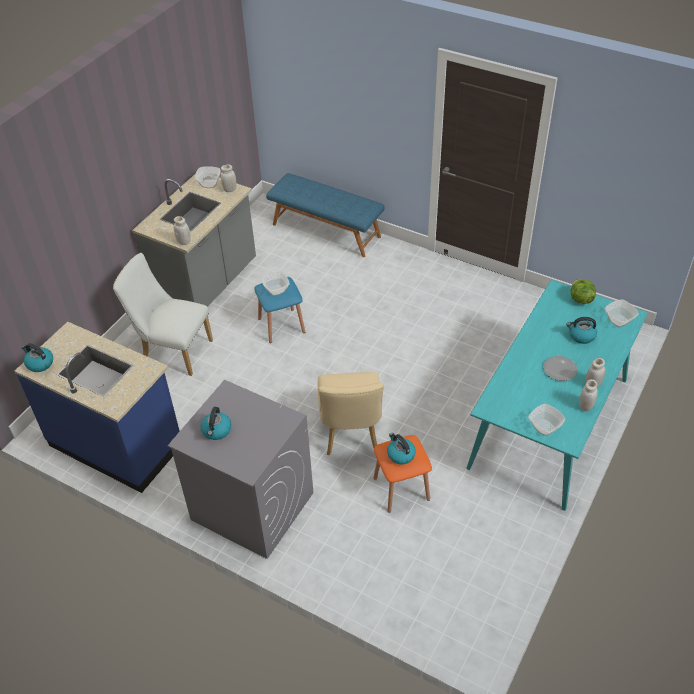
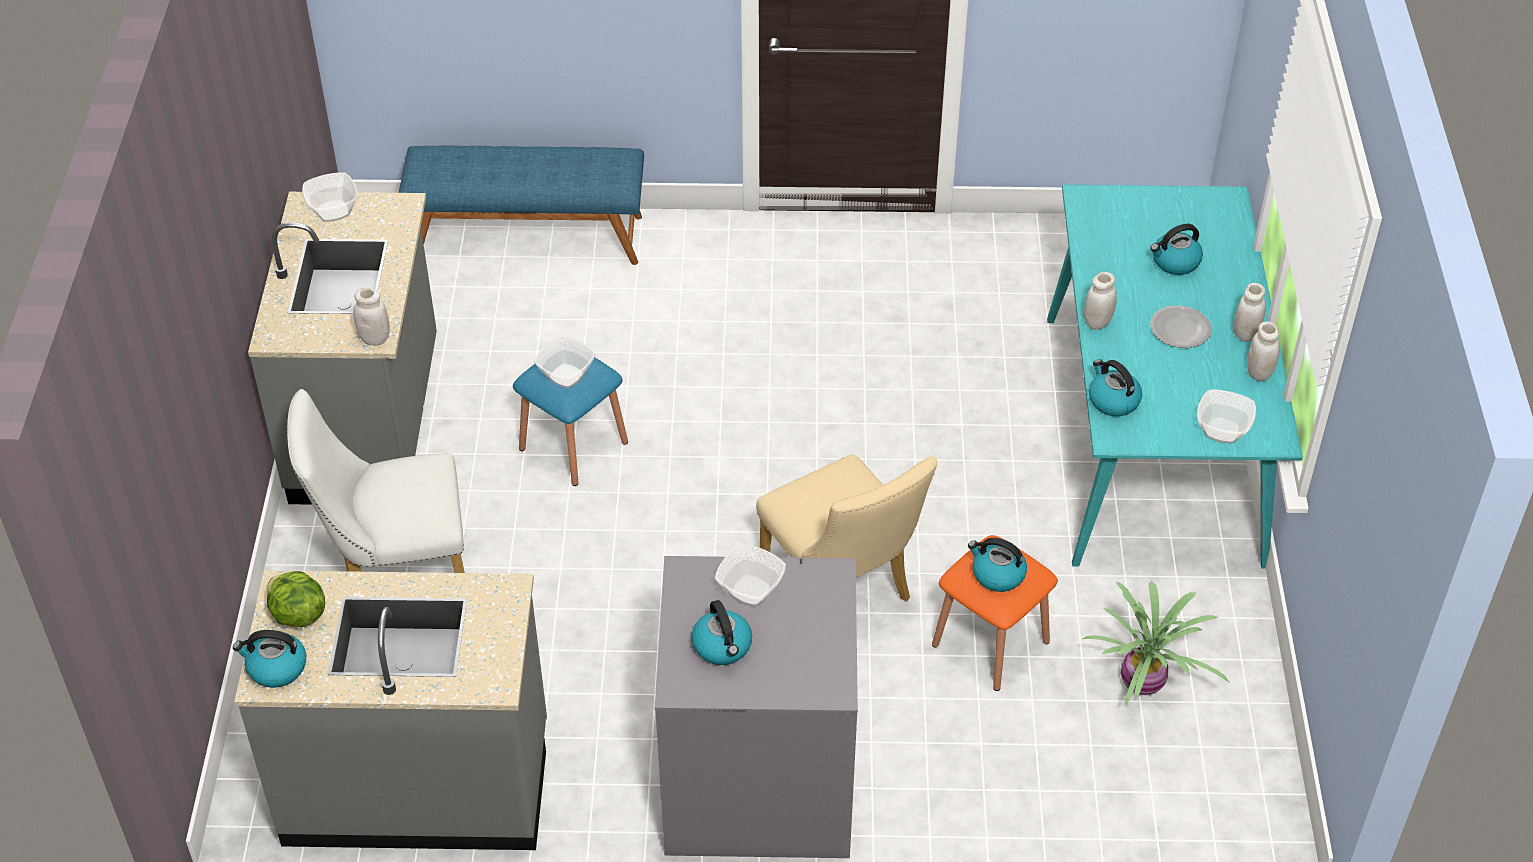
camera: 30 degrees left, 0 degrees up
(117, 443) = (418, 785): blue counter -> grey counter
(229, 189) = (384, 209): white jar -> white jar (1097, 322)
(461, 540) = (1144, 684): none -> potted plant
(499, 391) = (1112, 401): none -> kettle
(580, 299) = (1132, 202): lettuce -> lettuce (297, 615)
(618, 320) = (1213, 216): bowl -> bowl (749, 591)

